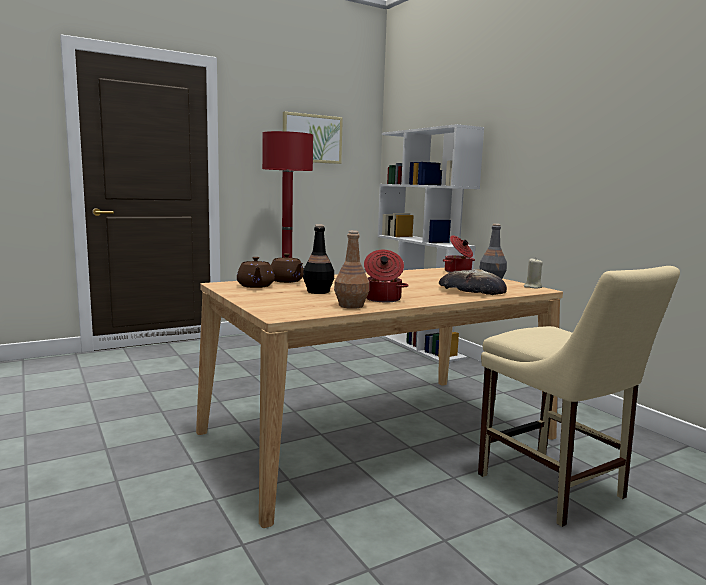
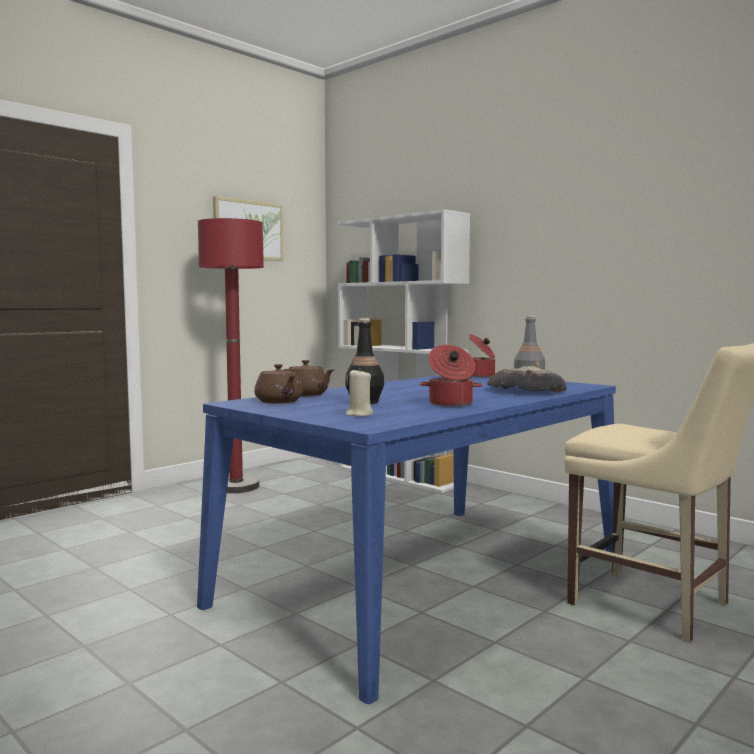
camera: 15 degrees left, 5 degrees down
(351, 306) = (429, 412): brown bottle -> none
(378, 435) = (427, 578): beige dining table -> blue dining table
(532, 287) = (580, 384): beige candle -> beige candle (359, 414)

